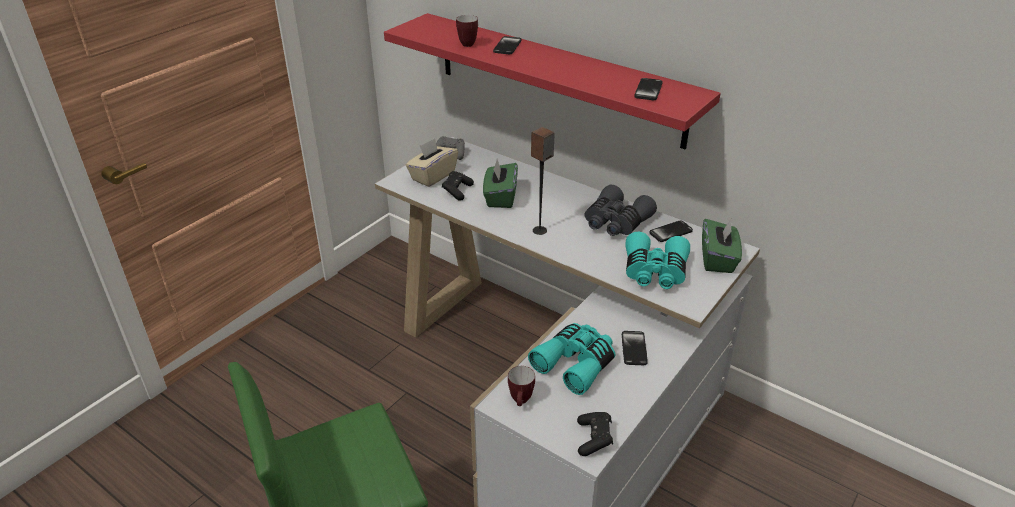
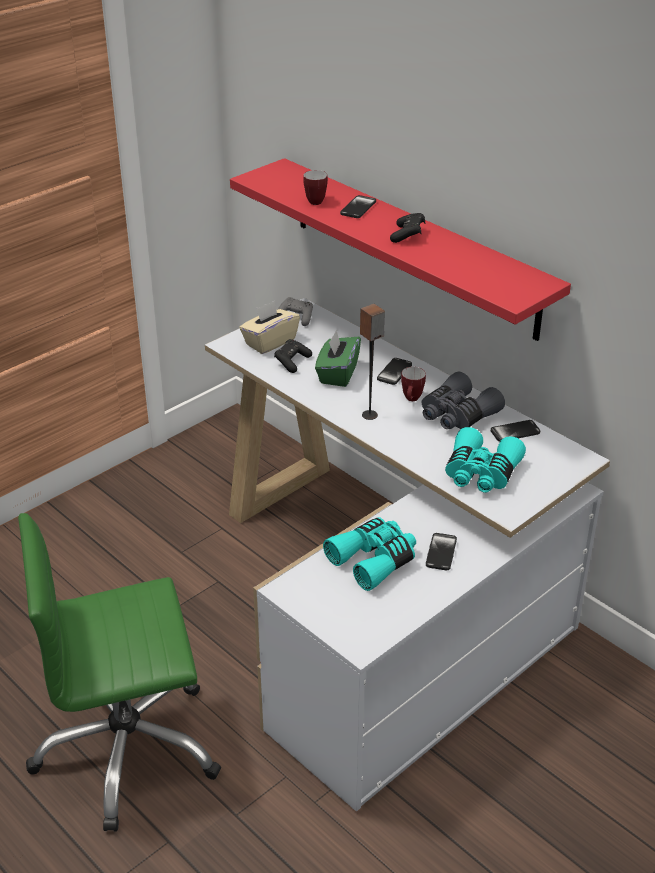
camera: 10 degrees right, 0 degrees up
(521, 402) = (306, 590): mug -> mug (412, 400)
(594, 439) = (369, 634): black game controller -> black game controller (408, 235)
(648, 90) = (491, 274): phone -> phone (394, 372)
(718, 259) = (556, 467): green tissue box -> none

